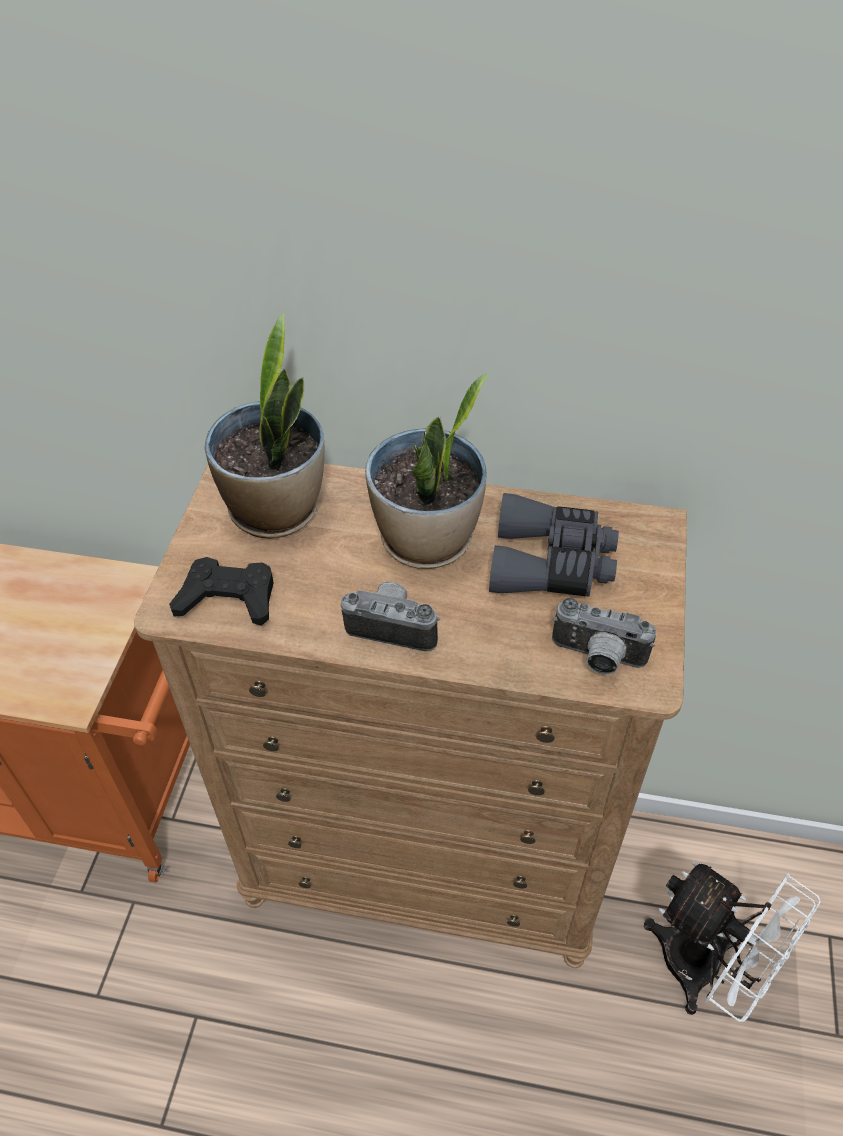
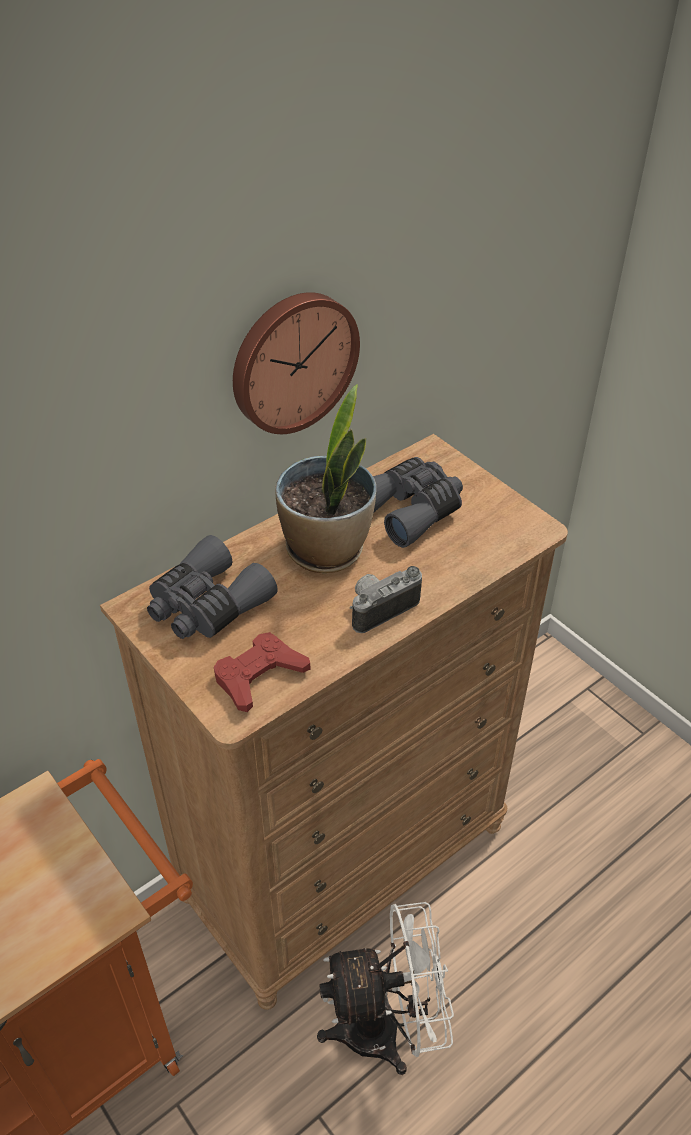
camera: 50 degrees left, 5 degrees down
(228, 598) = (259, 676): black game controller -> red game controller
(276, 510) = (207, 605): potted plant -> grey binoculars
(489, 320) = (292, 361): none -> wall clock
(597, 658) = (501, 537): camera -> none
(706, 970) = (556, 763): white fan -> white fan (387, 1027)

